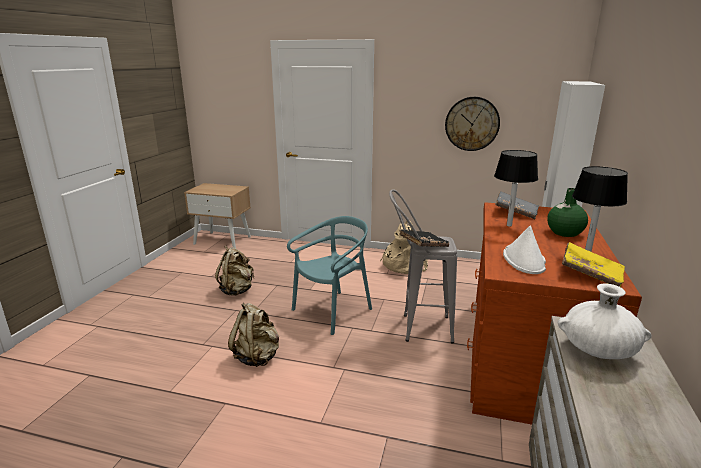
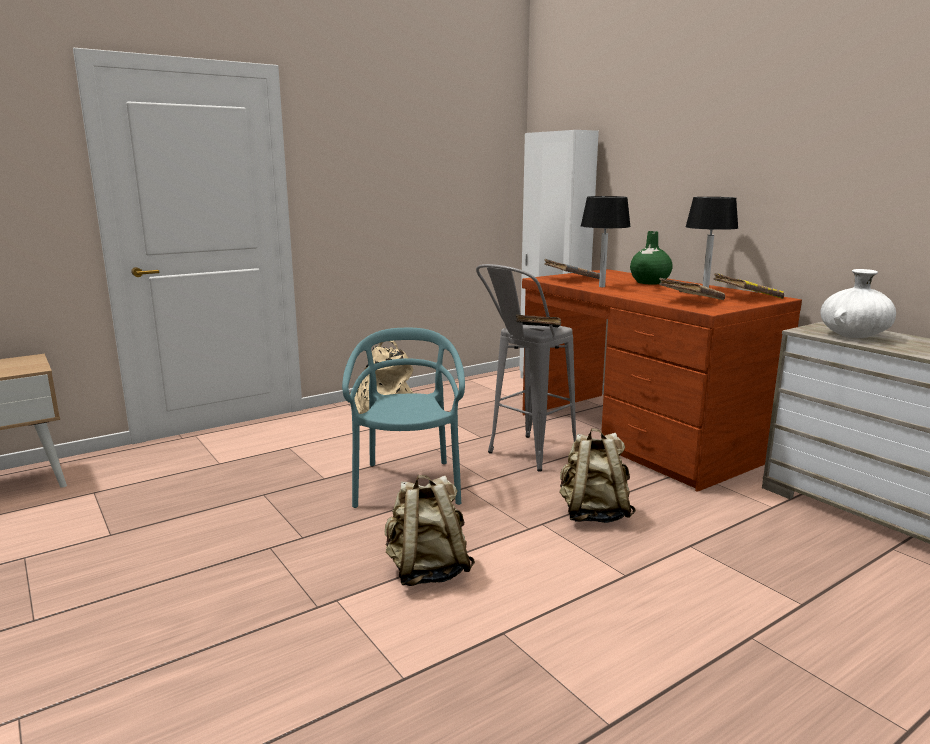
camera: 50 degrees left, 5 degrees down
(237, 290) = (212, 528): beige backpack -> beige backpack (593, 514)
(472, 124) = (422, 194): wall clock -> none
(524, 260) = (690, 300): white hat -> beige book

